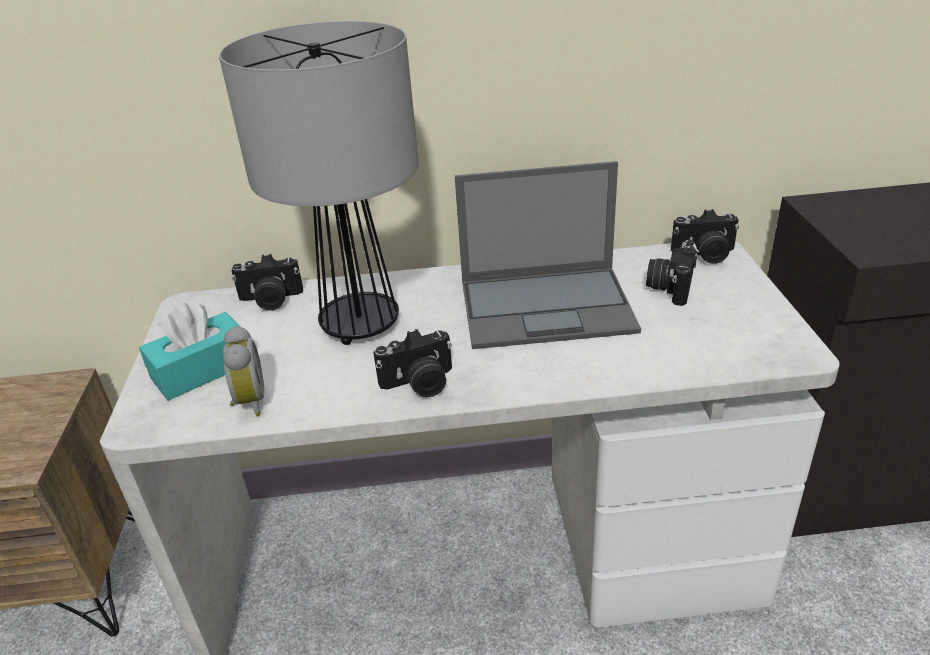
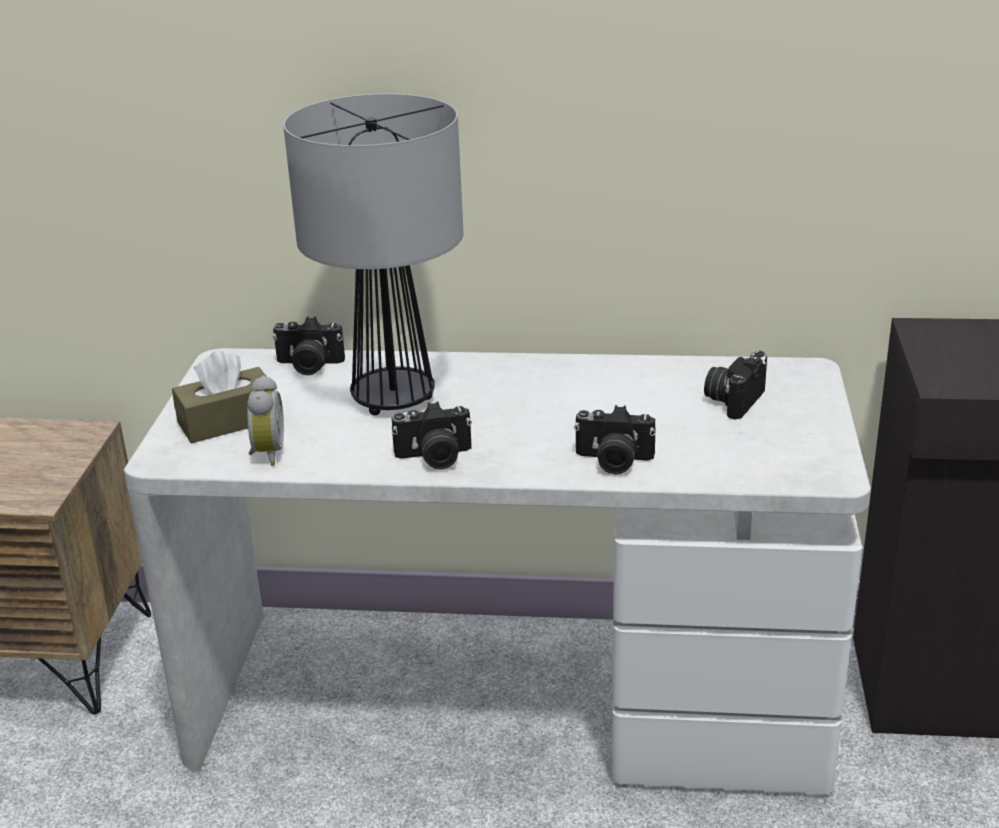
camera: 10 degrees right, 5 degrees down
(202, 370) = (228, 421): turquoise tissue box -> brown tissue box
(548, 306) = (593, 404): laptop -> none
(704, 254) = (791, 372): camera -> camera (613, 461)

